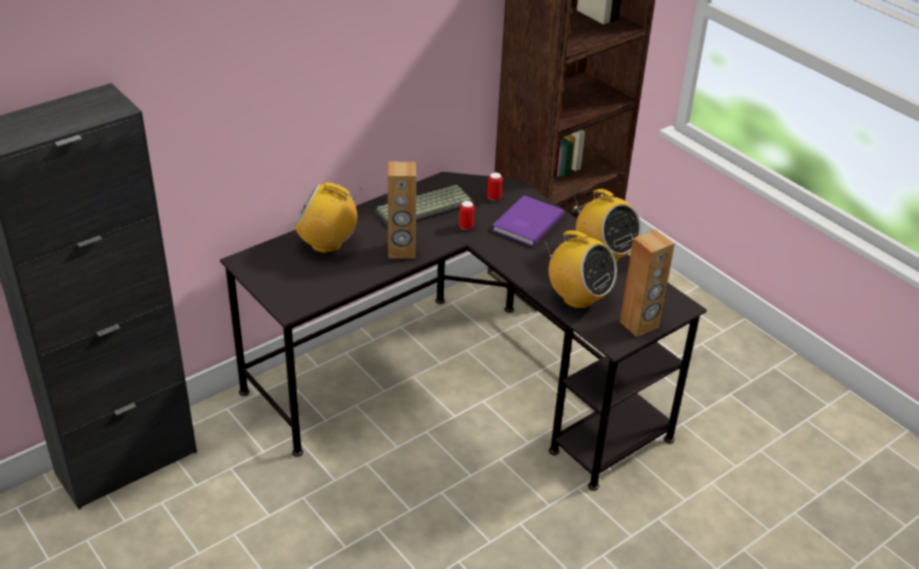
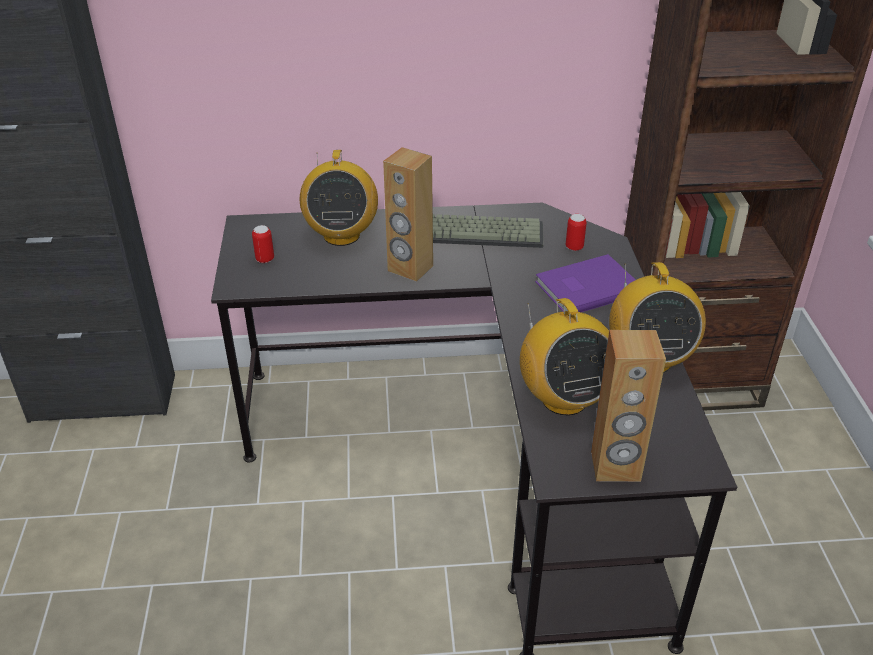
camera: 35 degrees right, 0 degrees up
(327, 244) = (341, 235): radio -> radio turned 135 degrees counterclockwise
(466, 226) = (509, 267): can -> can (265, 259)

